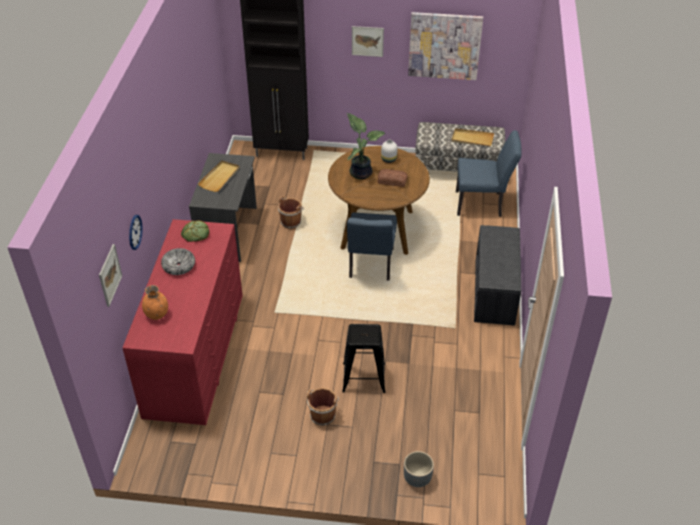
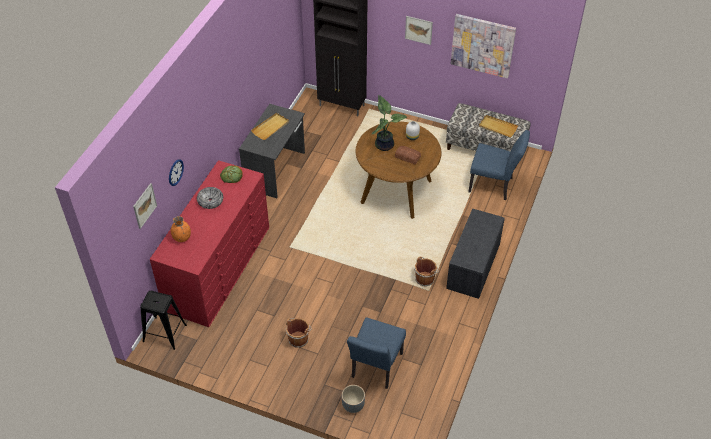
camera: 15 degrees right, 5 degrees up
(291, 221) = (328, 170): brown bucket -> brown bucket (425, 278)
(363, 377) = (340, 316): black stool -> black stool (164, 333)
(370, 266) = (379, 223): blue chair -> blue chair (375, 369)

